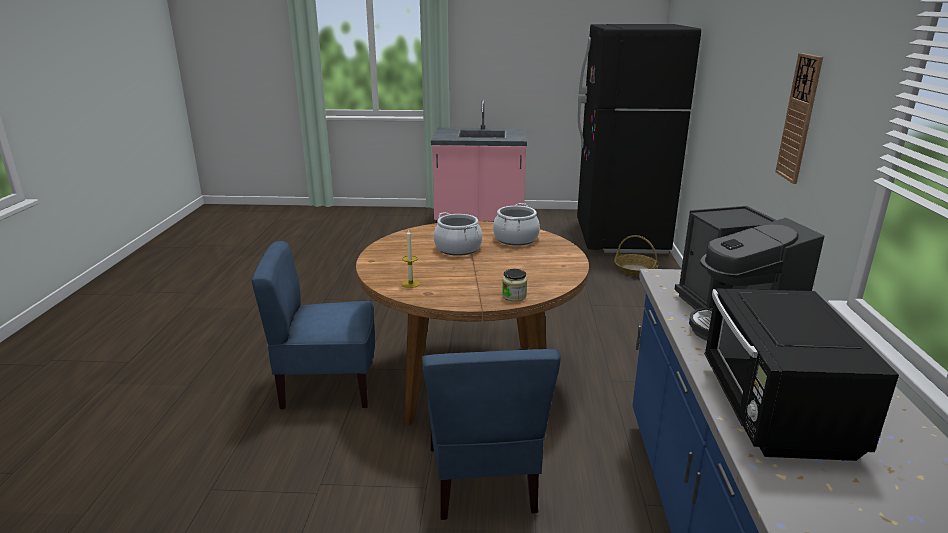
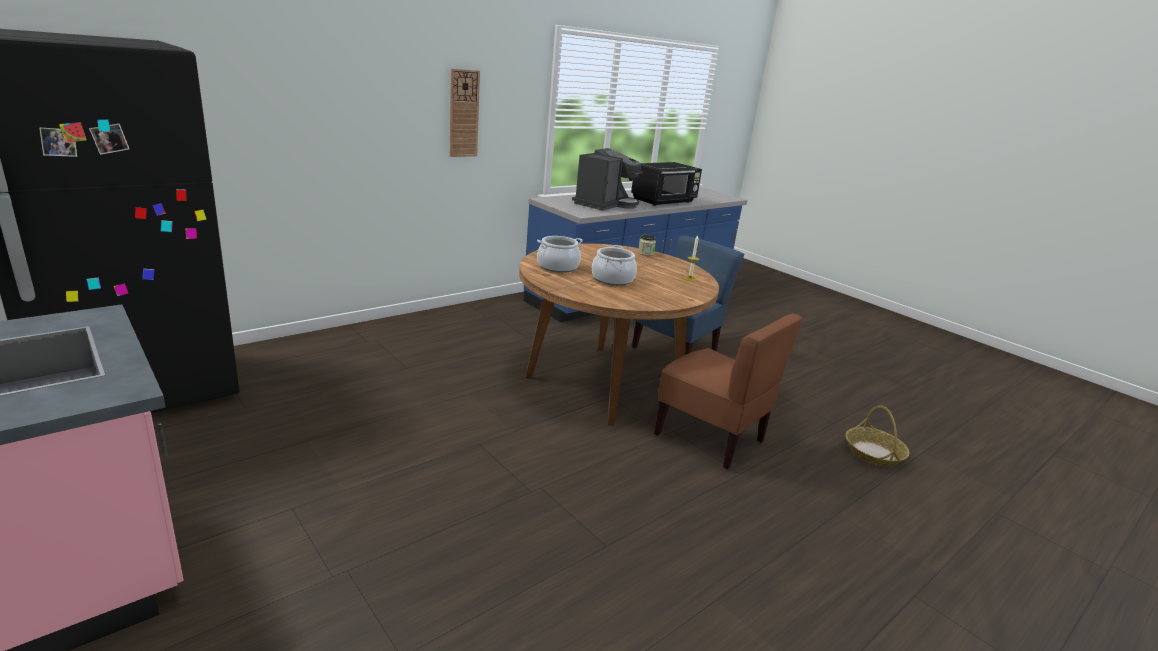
camera: 135 degrees left, 0 degrees up
(328, 386) = (710, 438): blue chair -> brown chair
(635, 270) = (280, 363): basket -> basket (873, 453)

